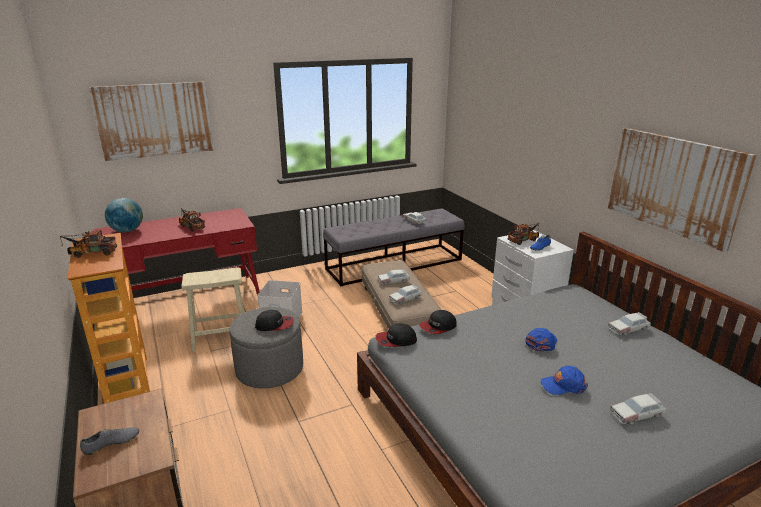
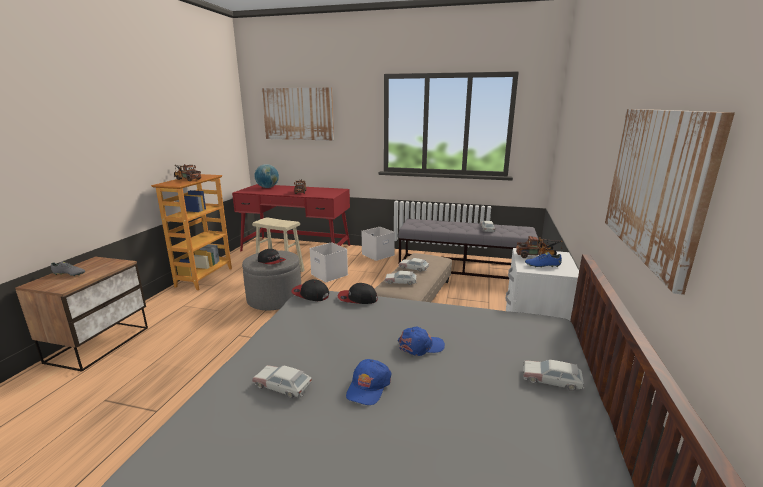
camera: 40 degrees right, 5 degrees down
(296, 278) = (378, 254): none -> white storage box
(563, 385) = (368, 387): blue cap -> blue cap turned 105 degrees counterclockwise
(636, 414) = (390, 455): toy car -> toy car (283, 386)

